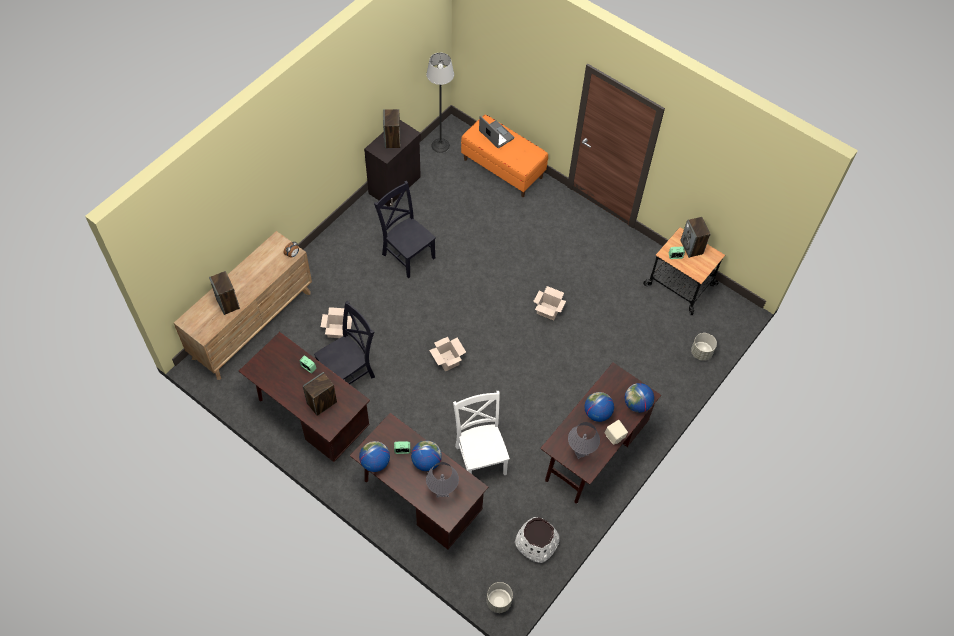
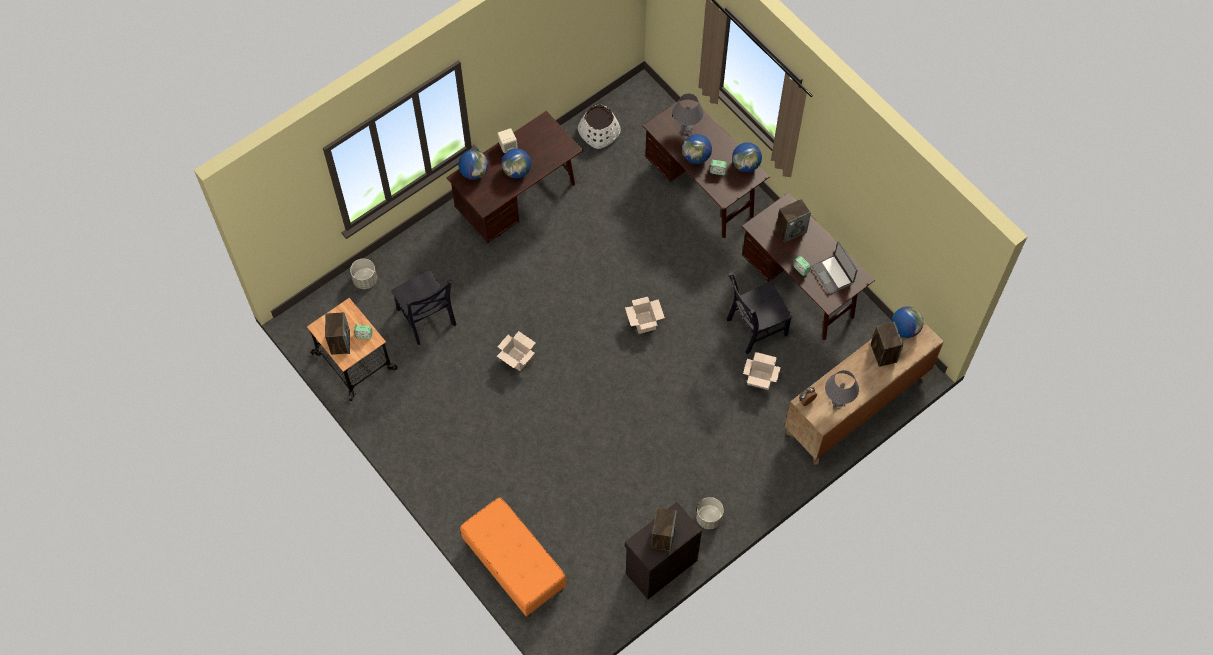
camera: 165 degrees left, 5 degrees up
(209, 327) = (904, 329): none -> globe
(407, 254) = (663, 462): black chair -> black chair (427, 319)
(440, 145) = (588, 620): floor lamp -> none
(480, 457) = (633, 216): white chair -> none
(496, 135) = (520, 566): laptop -> laptop (833, 274)
(498, 602) = (647, 92): grey planter -> grey planter (709, 518)
(580, 452) = (545, 139): grey table lamp -> grey table lamp (838, 401)

